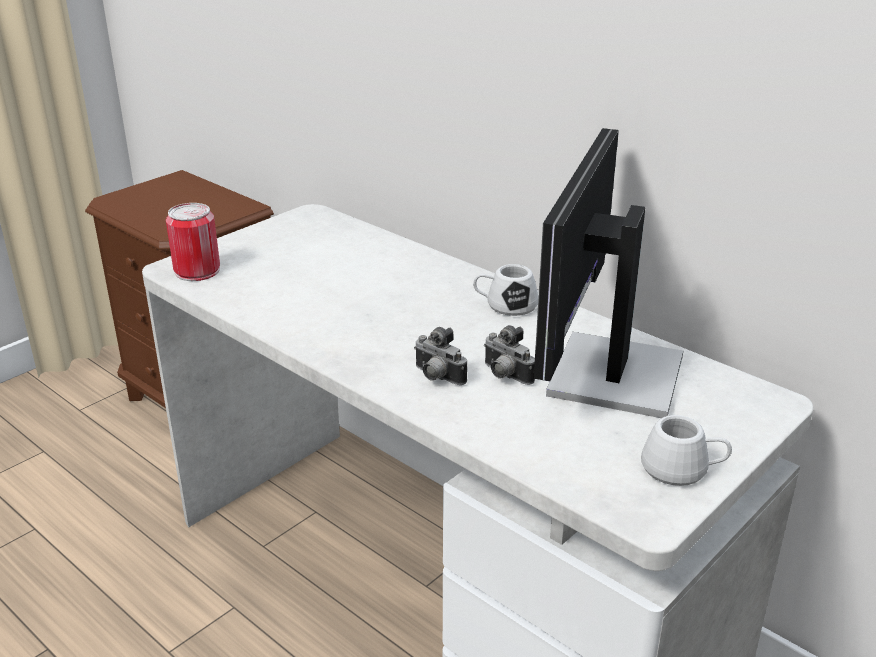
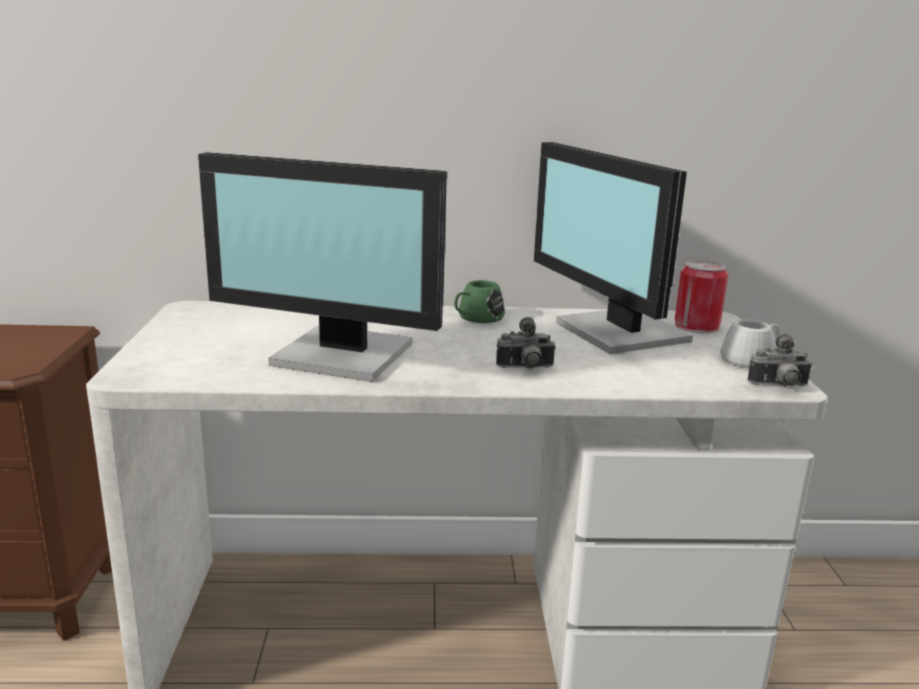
camera: 45 degrees left, 10 degrees down
(197, 271) = (162, 370): can -> can (696, 326)
(323, 305) = (342, 357): none -> monitor
(504, 376) = (563, 353): camera -> camera (779, 386)
(505, 305) = (476, 319): white mug -> green mug

